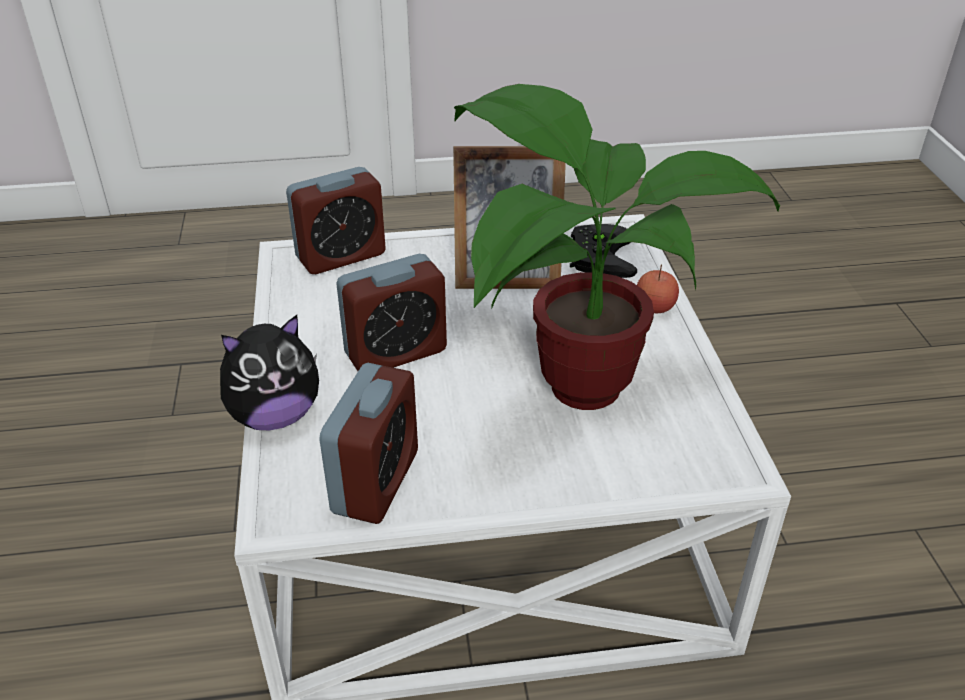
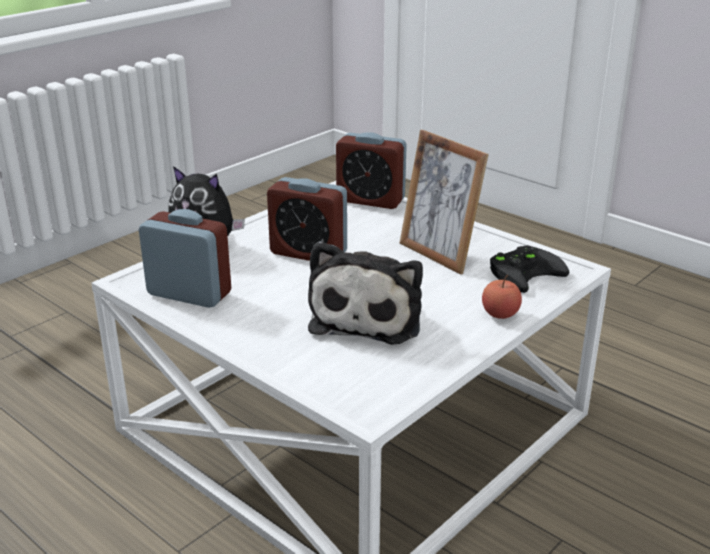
camera: 50 degrees right, 10 degrees down
(376, 482) = (189, 293): alarm clock -> alarm clock turned 135 degrees counterclockwise
(572, 381) = (369, 316): potted plant -> plush toy

